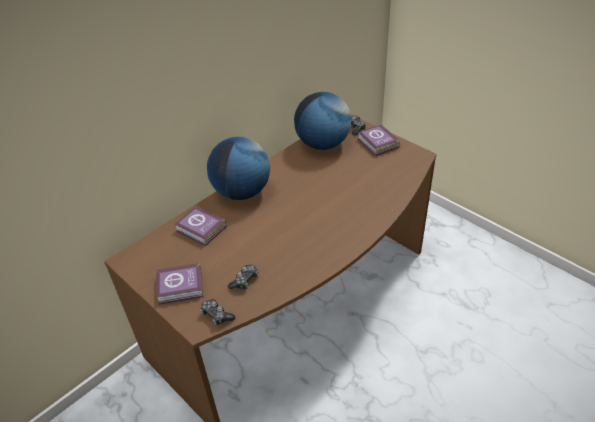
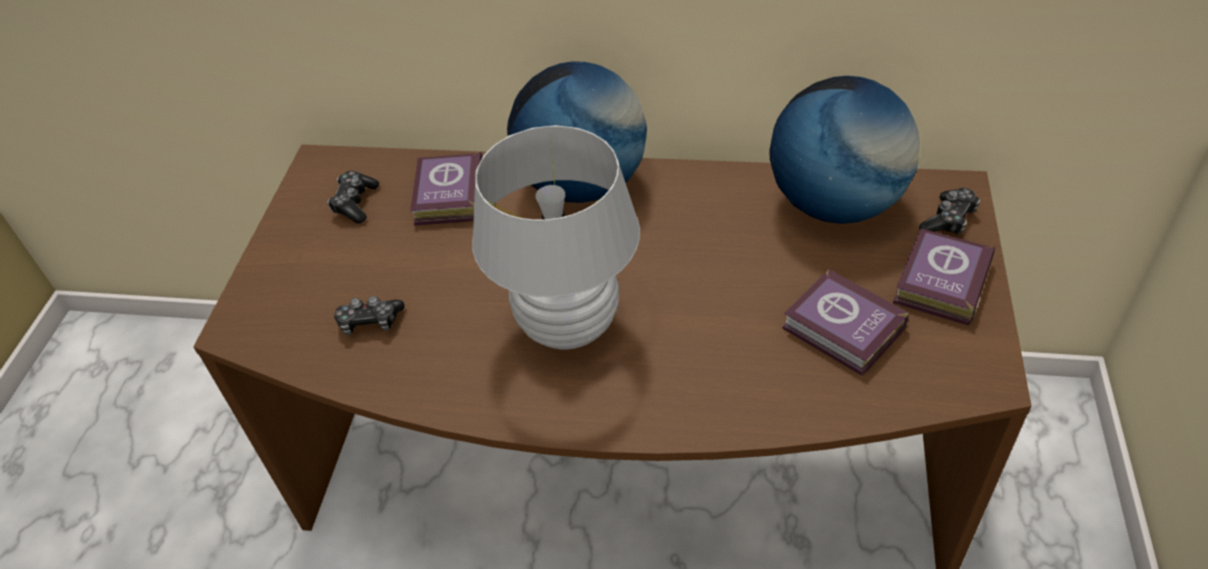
camera: 55 degrees right, 5 degrees up
(181, 287) = (303, 257): book -> book (844, 331)
(216, 315) = (270, 336): game controller -> game controller (355, 203)
(307, 228) = (568, 325): none -> white table lamp

